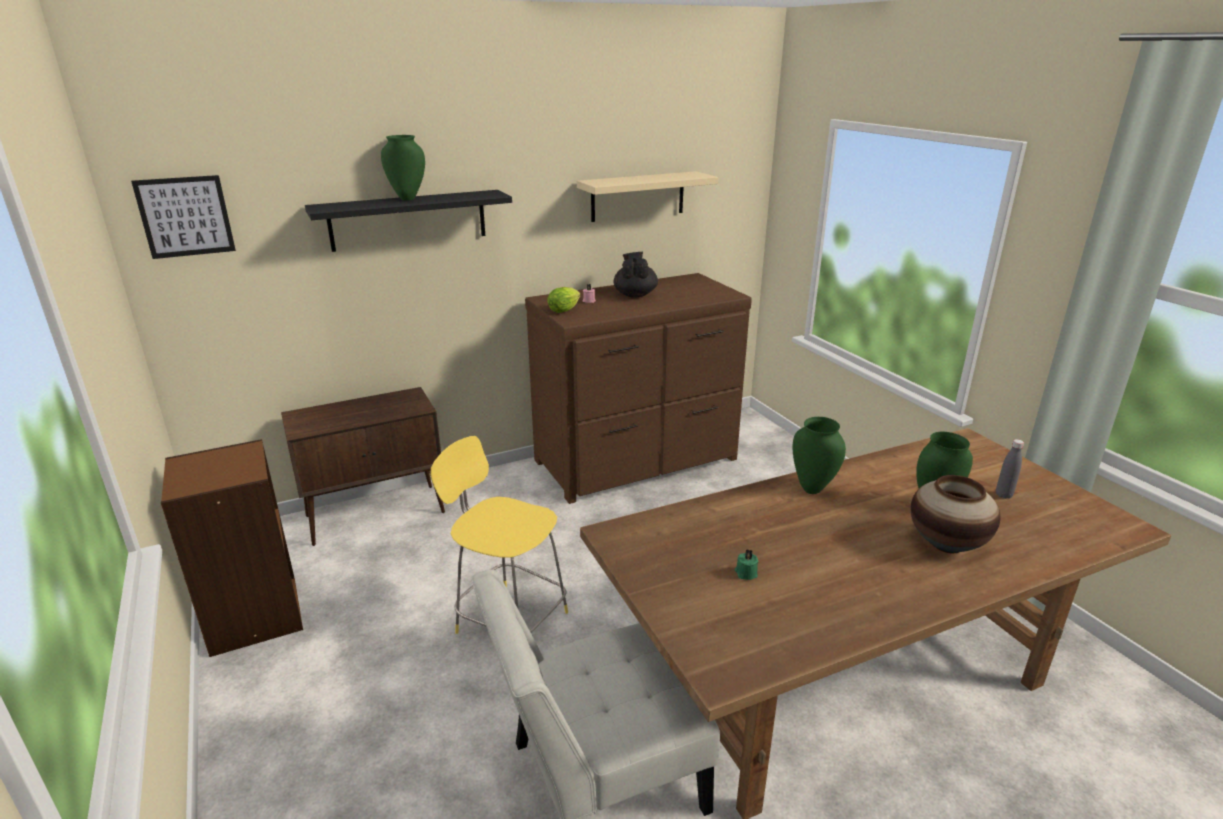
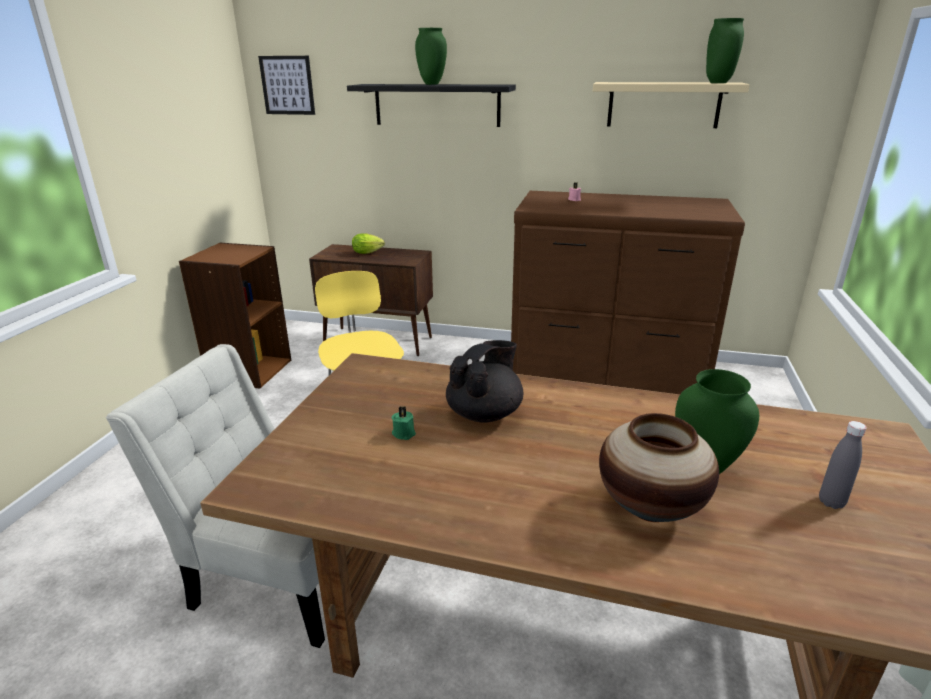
camera: 40 degrees right, 0 degrees up
(565, 310) = (541, 201): lettuce -> lettuce (369, 253)
(635, 295) = (625, 202): black teapot -> black teapot (485, 413)
(813, 488) = (589, 402): green vase -> green vase (719, 83)

